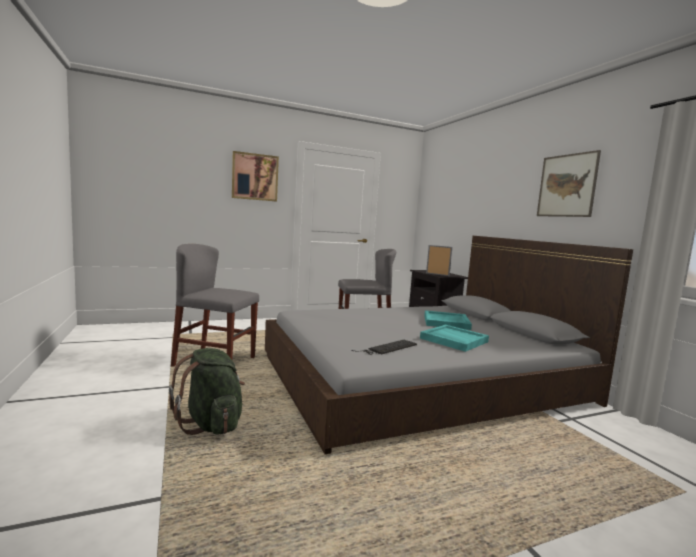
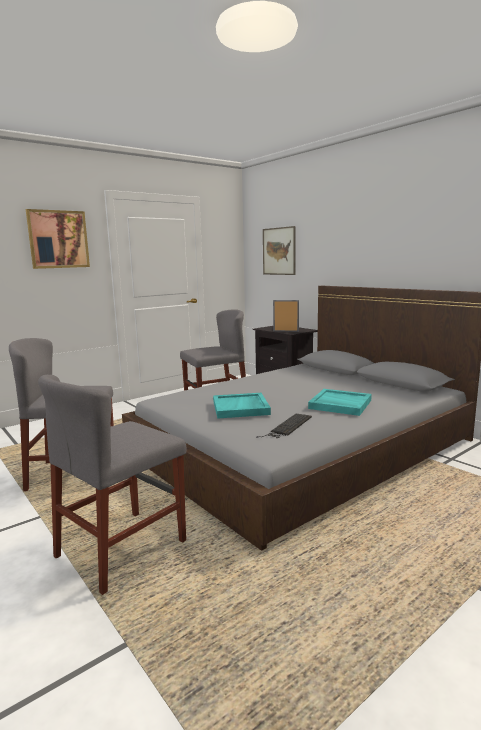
camera: 15 degrees left, 5 degrees up
(211, 424) = (122, 548): green backpack -> grey chair
(446, 322) = (318, 384): turquoise tray -> turquoise tray (241, 408)
(567, 185) = (416, 230): picture -> picture (279, 251)

